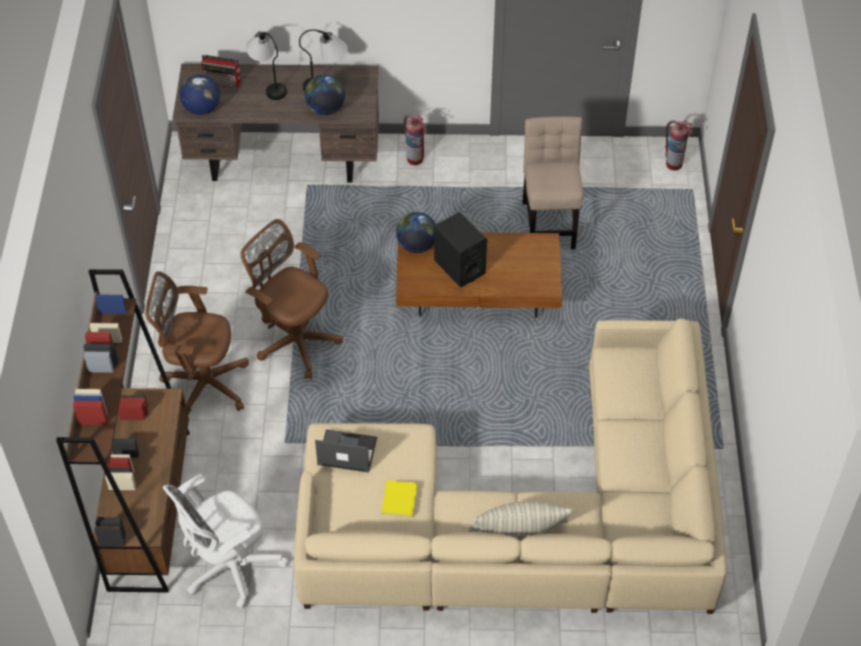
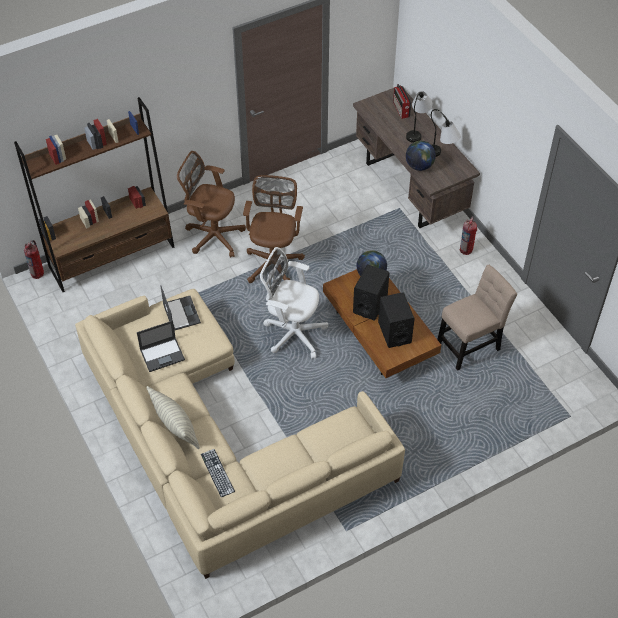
camera: 60 degrees right, 0 degrees up
(202, 109) = (371, 111): globe -> none
(203, 383) = (212, 235): brown office chair -> brown office chair turned 45 degrees counterclockwise
(229, 568) = (93, 311): white office chair -> white office chair (292, 333)
(399, 498) = (162, 354): yellow book -> laptop
(514, 264) = (394, 332): none -> black speaker
(613, 517) = (217, 473): none -> keyboard
(674, 164) = (586, 394): fire extinguisher -> fire extinguisher (37, 273)

